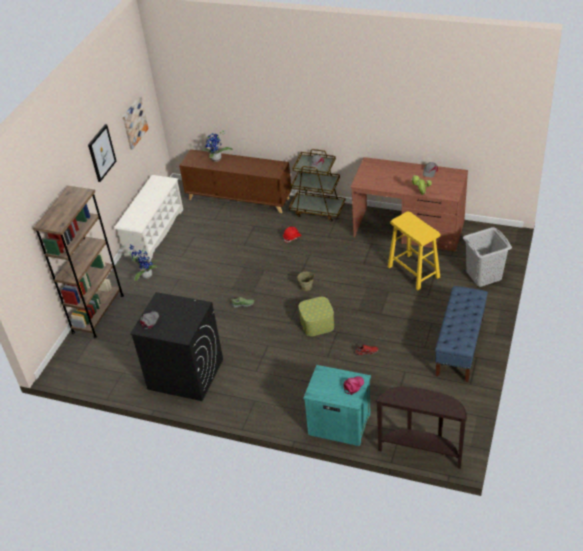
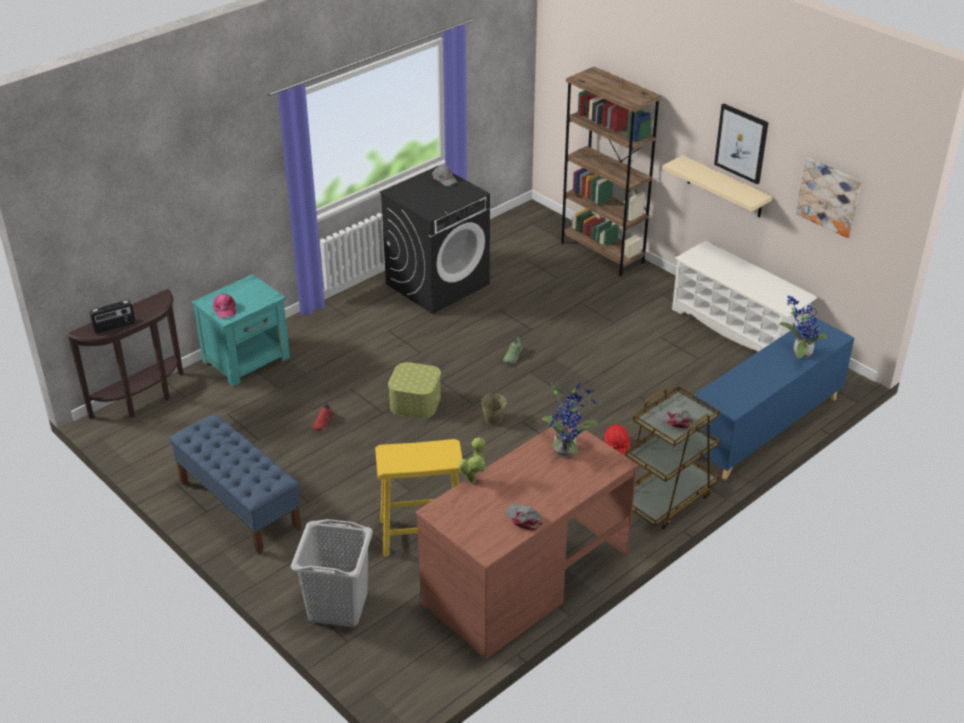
camera: 115 degrees right, 5 degrees down
(105, 187) = (725, 187): none -> beige shelf
(145, 275) = (645, 300): potted plant -> potted plant (566, 449)
(239, 198) = (764, 427): brown cabinet -> blue cabinet
(437, 399) = (114, 326): none -> radio

